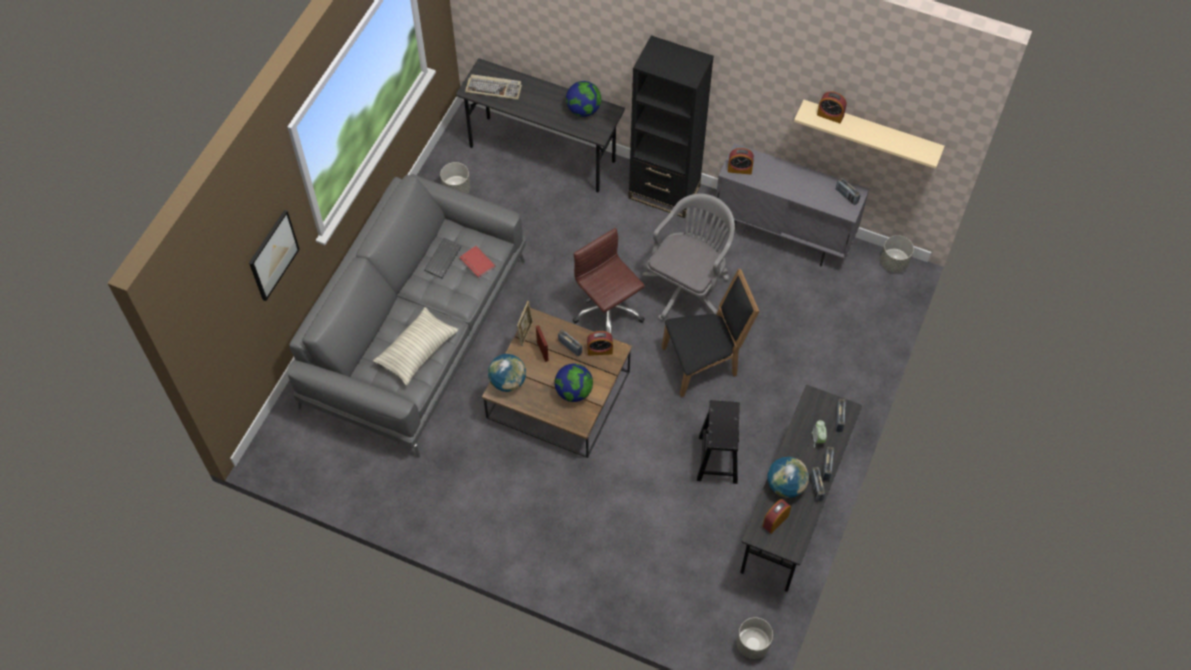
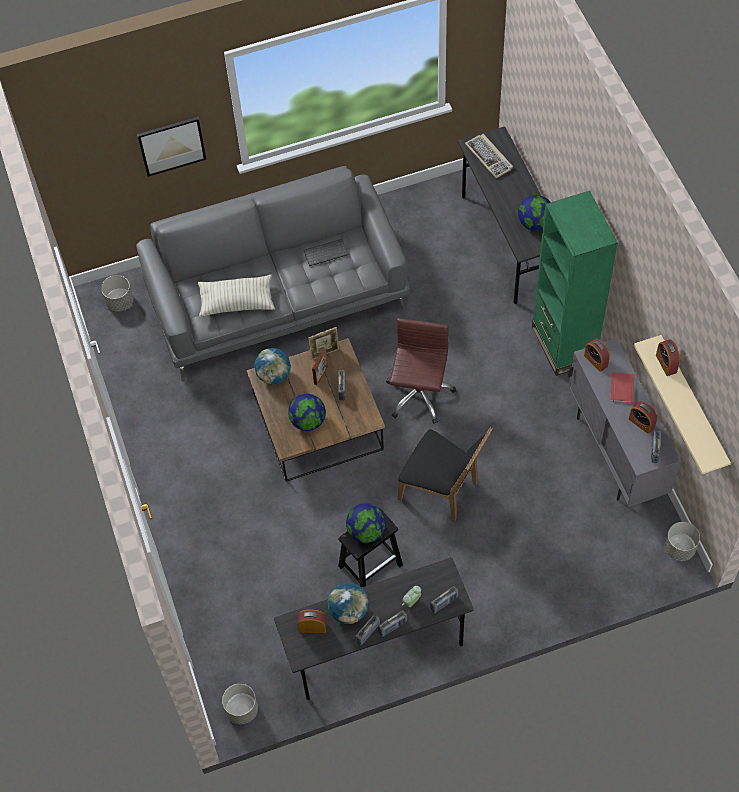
camera: 50 degrees right, 0 degrees up
(456, 189) = (417, 219): grey planter -> grey planter (120, 302)
(476, 263) = (344, 275): red book -> red book (620, 388)
(600, 350) = (359, 409): alarm clock -> alarm clock (641, 423)
(664, 192) = (563, 344): black bookcase -> green bookcase
(688, 286) = (498, 427): grey office chair -> none
(721, 424) = (366, 531): none -> globe

